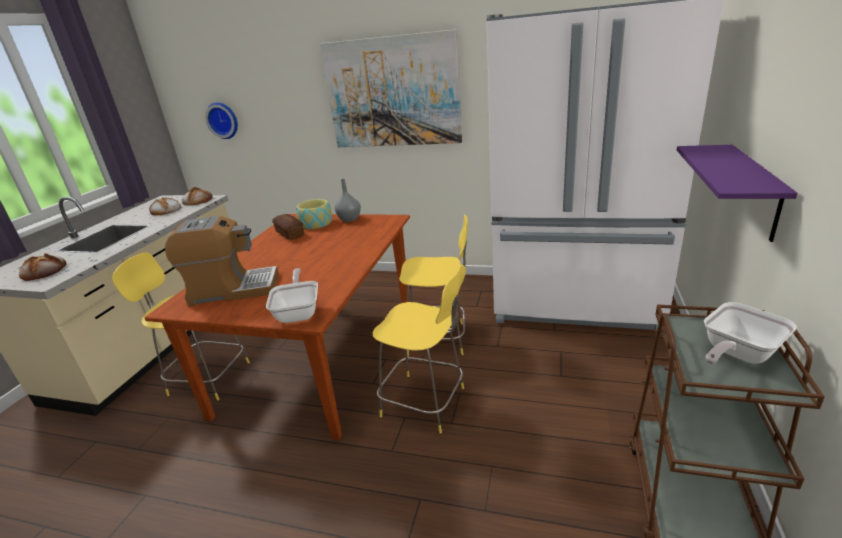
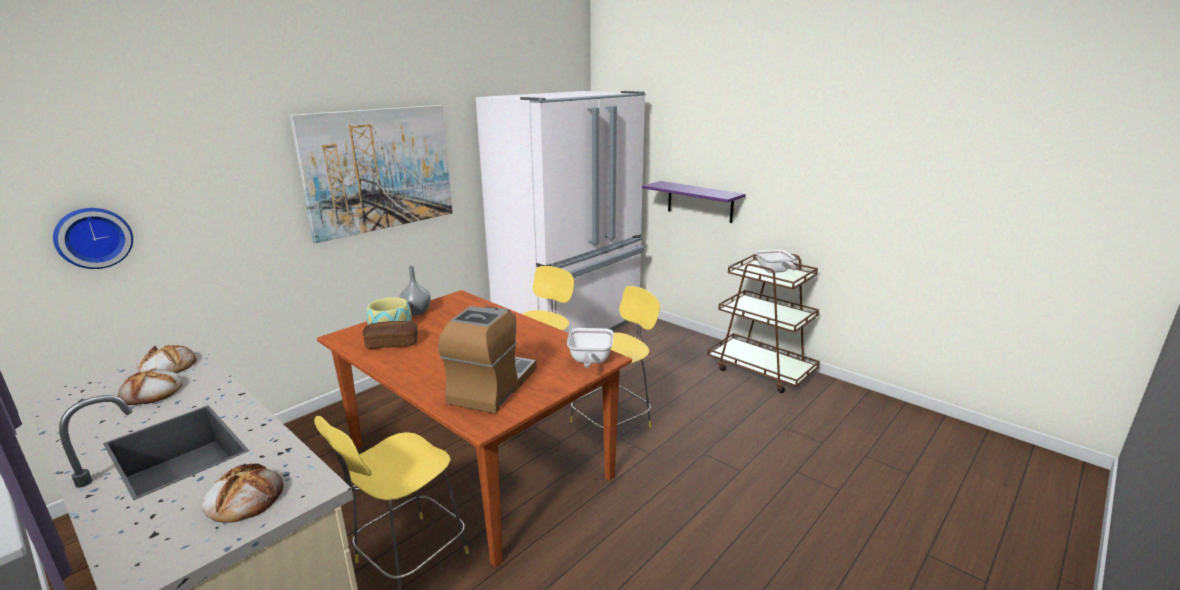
camera: 65 degrees left, 5 degrees down
(299, 312) = (589, 361): frying pan -> frying pan turned 105 degrees counterclockwise

